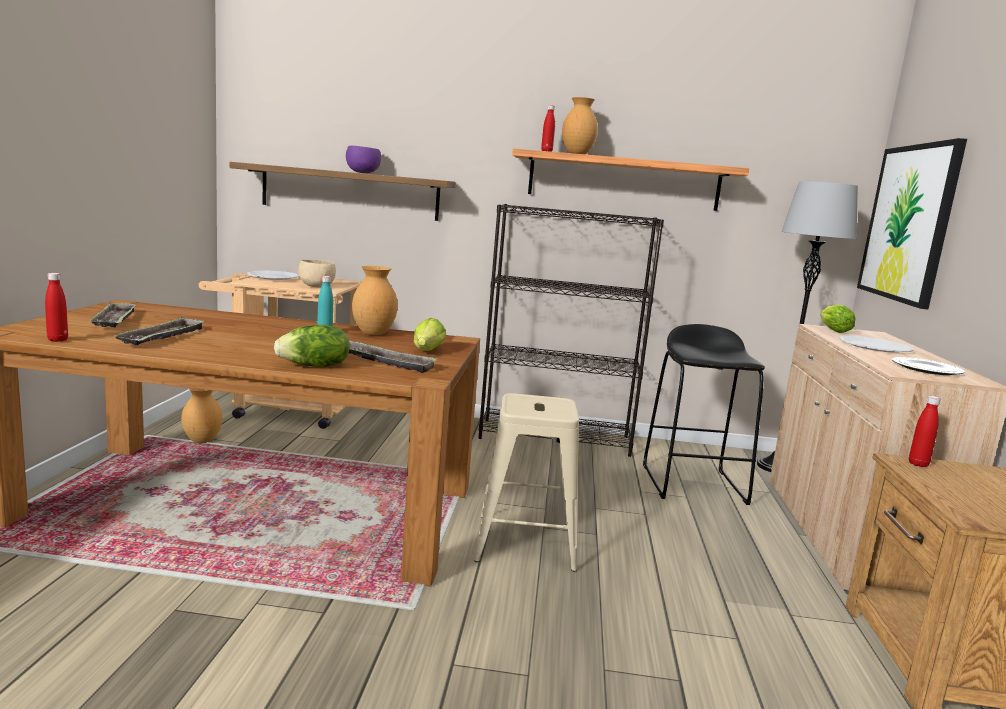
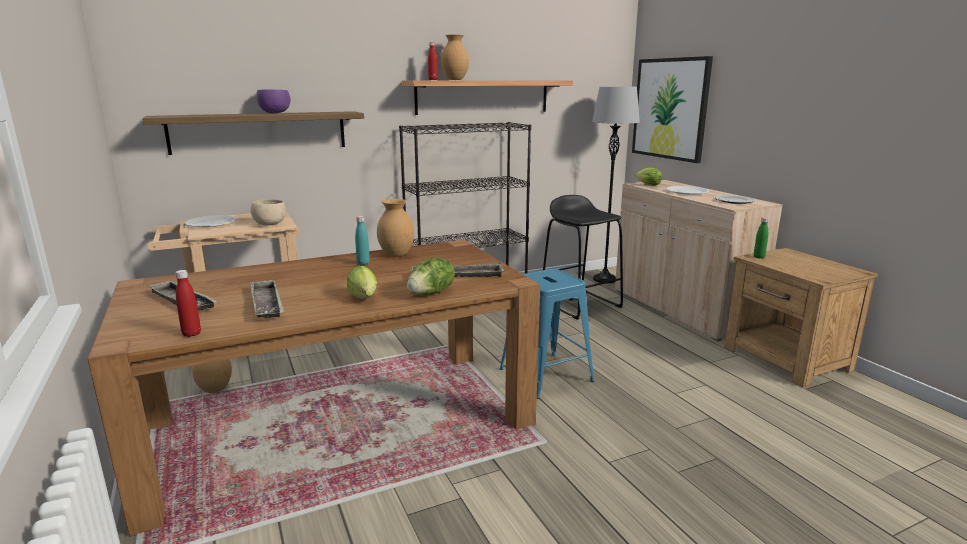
camera: 30 degrees left, 5 degrees up
(427, 352) = (463, 260): lettuce -> lettuce (364, 298)
(525, 542) = (545, 375): beige stool -> blue stool
(918, 464) = (759, 257): red bottle -> green bottle

